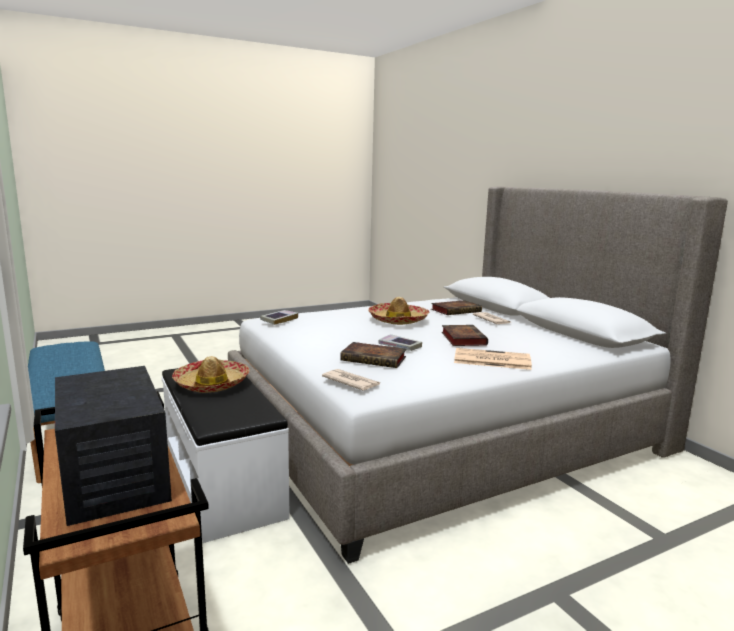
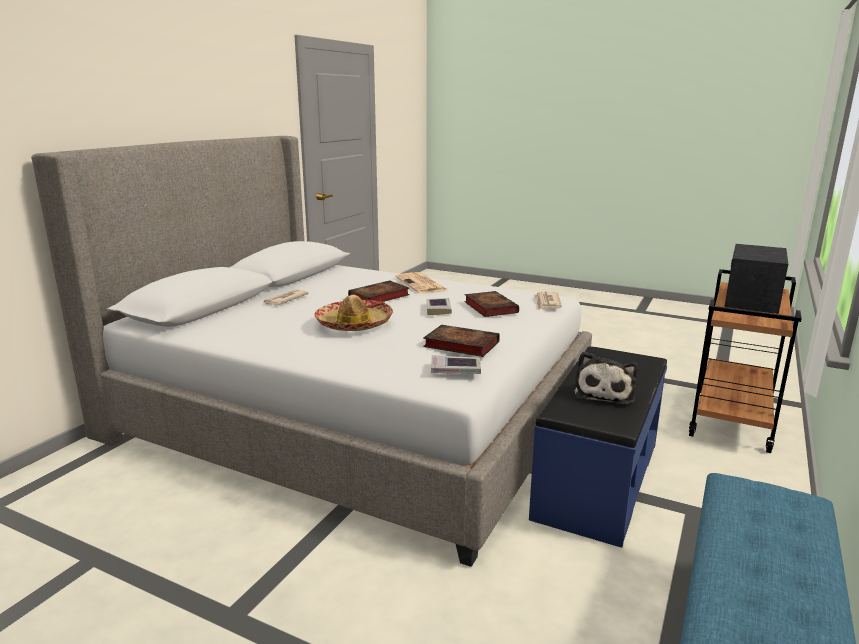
camera: 125 degrees left, 5 degrees up
(212, 384) = (604, 393): hat -> plush toy
(224, 482) = (596, 479): white bench -> blue bench
(456, 310) = (257, 316): book -> book (459, 345)

